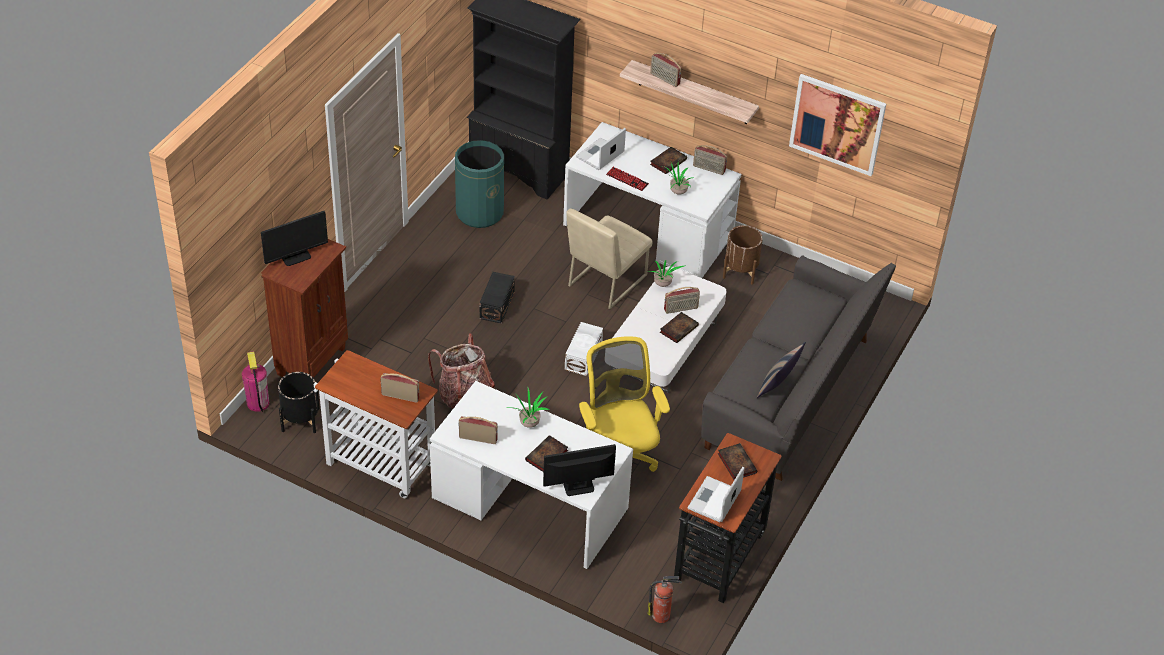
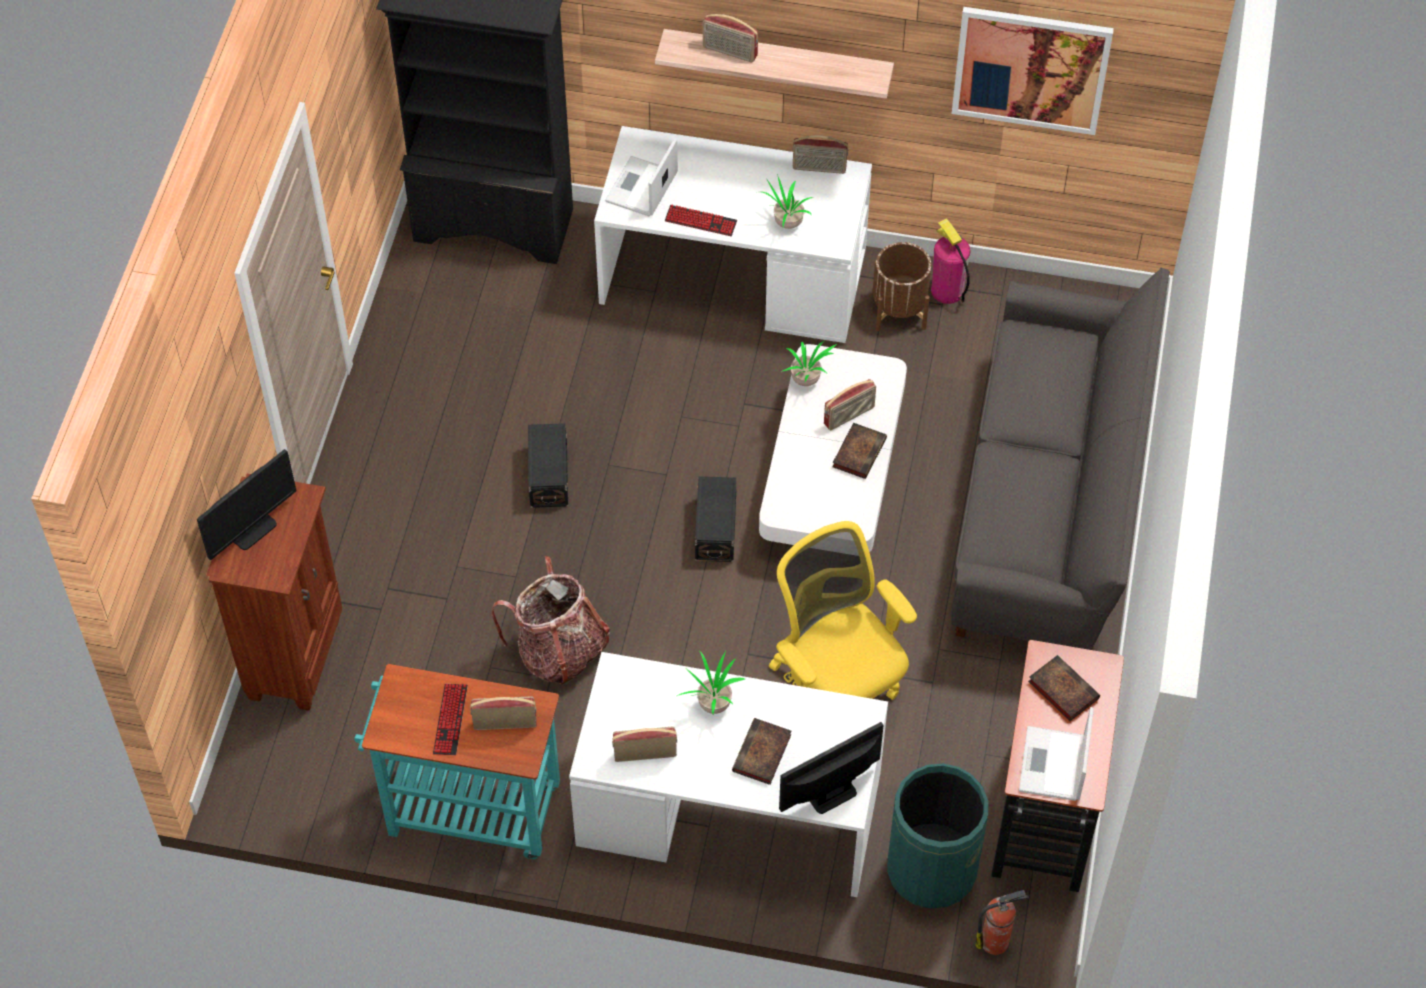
camera: 15 degrees left, 10 degrees up
(258, 403) = (237, 758): fire extinguisher -> fire extinguisher (947, 290)
(300, 419) = (317, 768): black planter -> none
(370, 386) = (450, 720): none -> keyboard
(379, 464) = (471, 811): white cart -> turquoise cart
(479, 212) = (459, 316): green trash can -> green trash can (931, 869)
(584, 356) = (717, 528): white storage box -> black storage box
(605, 281) = (701, 386): beige chair -> none
(668, 161) = (752, 171): book -> none
(777, 386) = (1054, 519): pillow -> none

